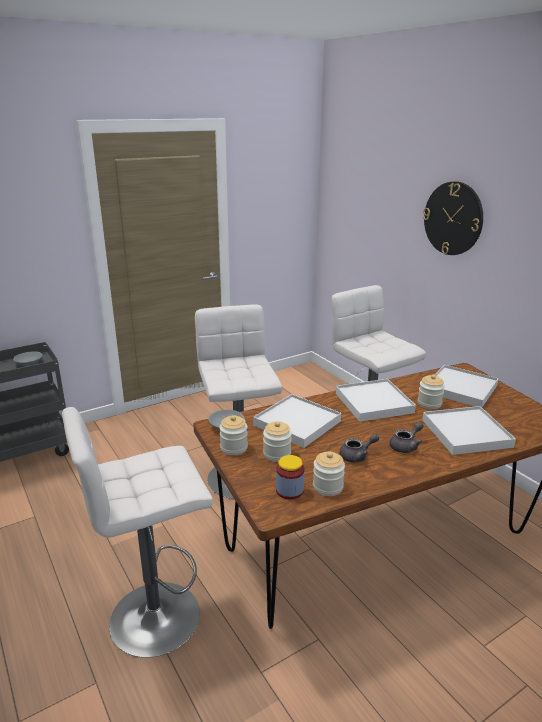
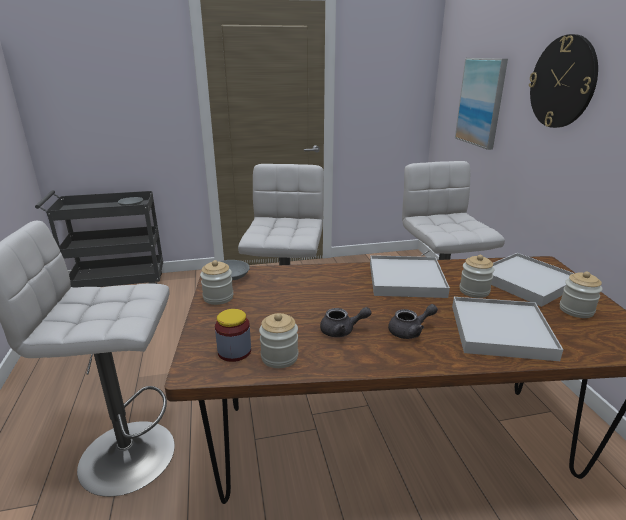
camera: 20 degrees right, 0 degrees up
(277, 454) = (255, 311): jar -> jar (576, 310)
(297, 423) = (304, 286): white tray -> none
(373, 225) = (481, 102): none -> picture

